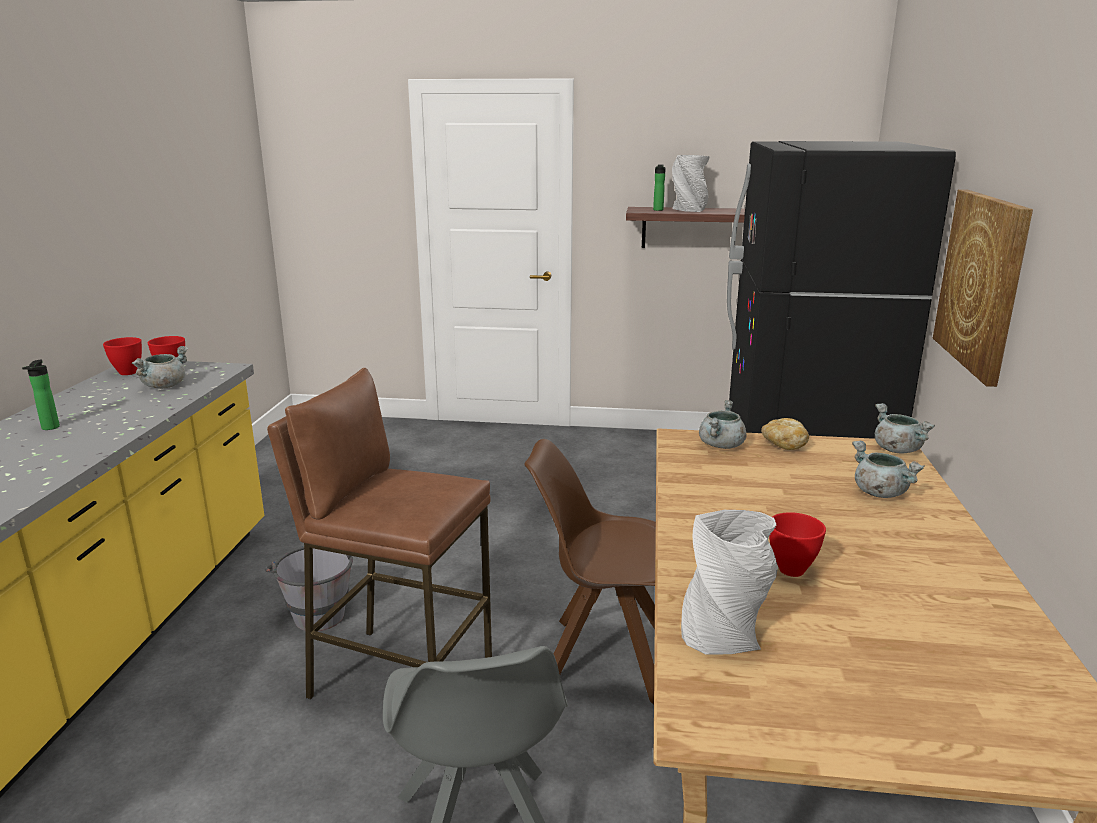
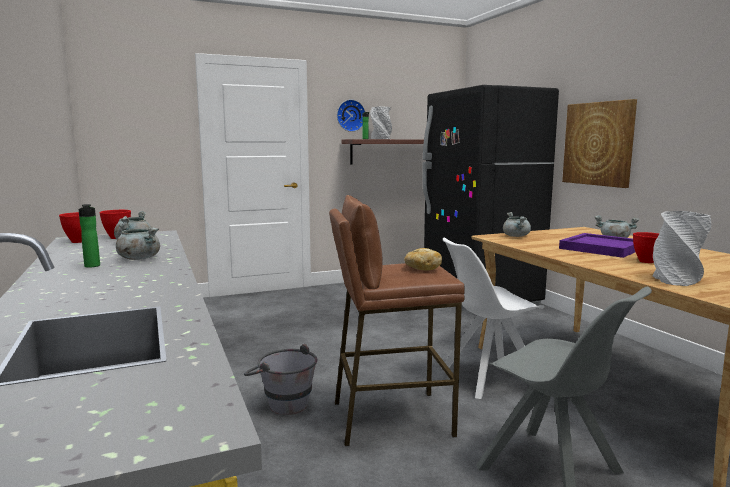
camera: 30 degrees left, 10 degrees down
(603, 660) = (487, 377): brown chair -> white chair
(645, 167) = (350, 115): none -> wall clock
(783, 445) = (540, 233): bread -> bread (422, 269)
(793, 512) = (600, 248): none -> purple tray
(896, 450) = (586, 229): grey cooking pot -> grey cooking pot (138, 258)

